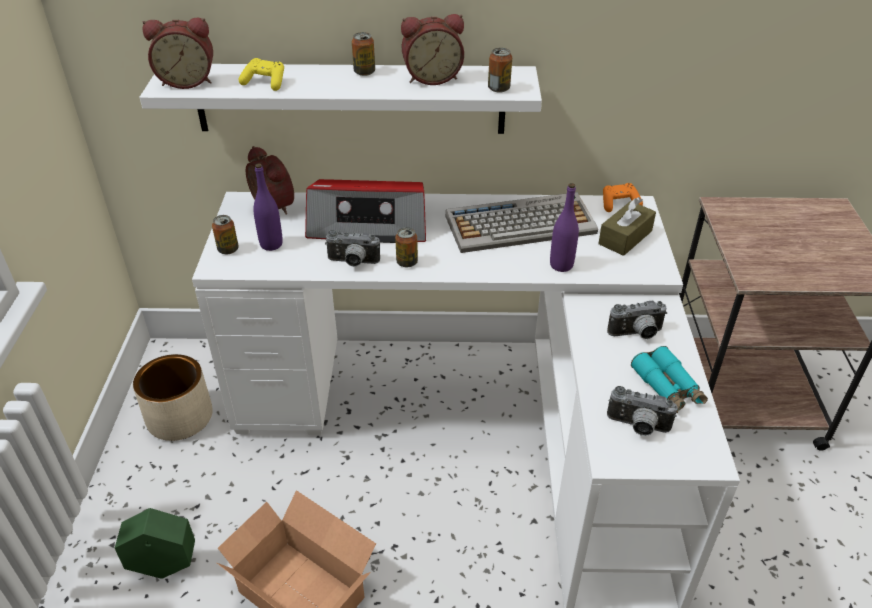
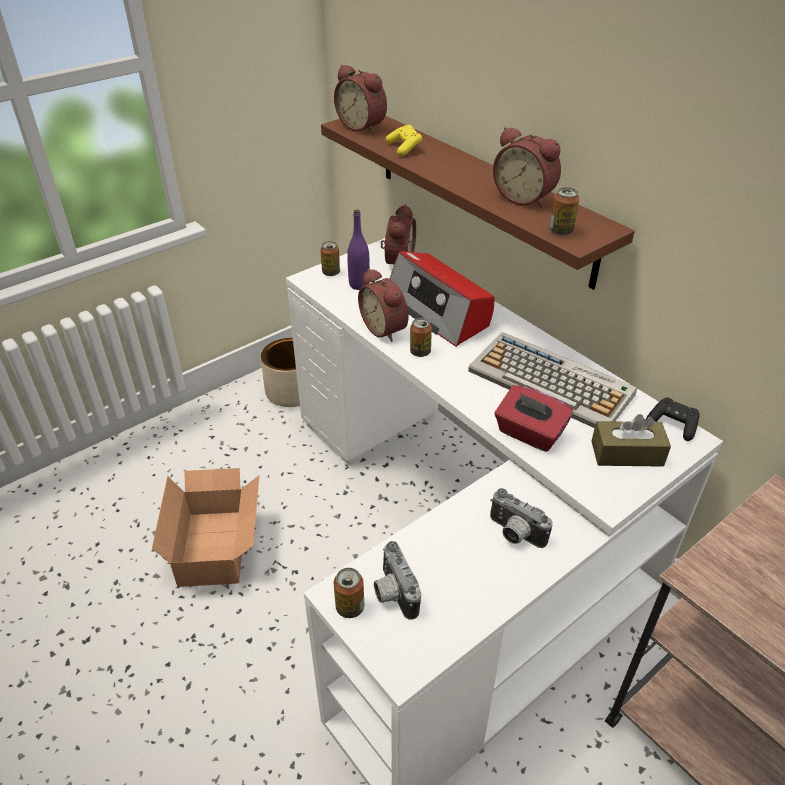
camera: 50 degrees right, 0 degrees up
(164, 565) = (180, 466): green planter -> none
(350, 98) = (481, 194): white shelf -> brown shelf
(353, 263) = (386, 328): camera -> alarm clock
(364, 72) = (483, 171): can -> can (350, 607)
(561, 265) = (529, 434): purple bottle -> red tissue box
(619, 204) = (672, 425): orange game controller -> black game controller
(667, 387) = (467, 591): turquoise binoculars -> none

